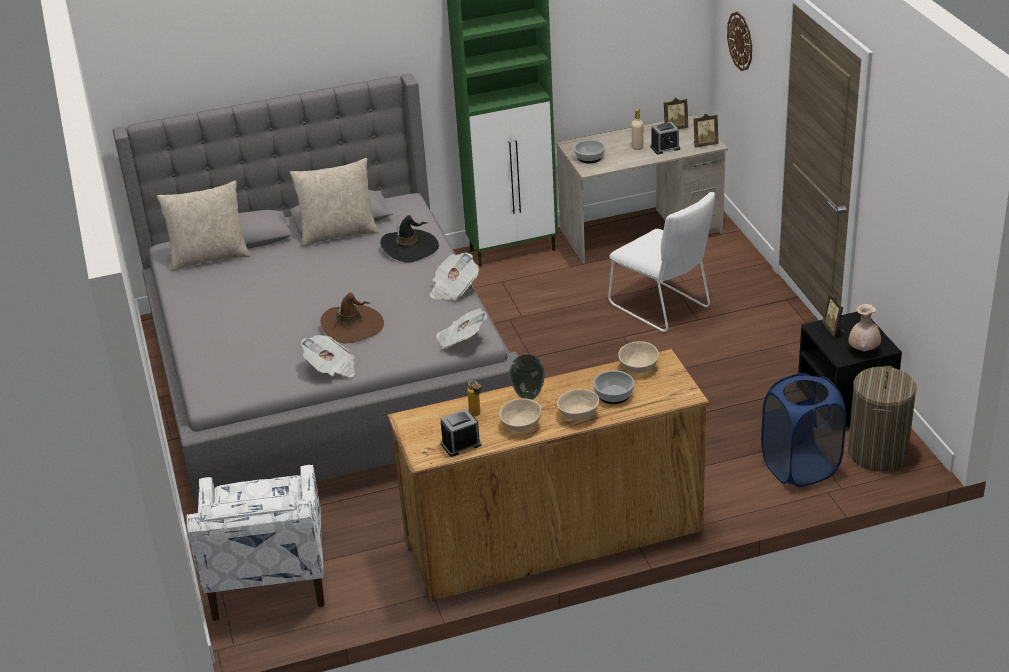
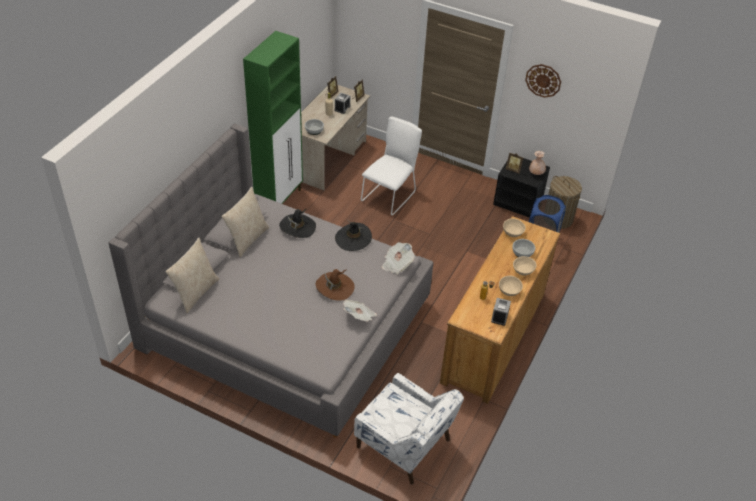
camera: 50 degrees left, 10 degrees up
(453, 289) = (353, 238): newspaper -> black hat
(527, 396) = (491, 275): vase -> none
(662, 307) = (390, 195): white chair -> white chair turned 60 degrees counterclockwise
(740, 41) = (367, 34): wall clock -> wall clock (543, 80)

